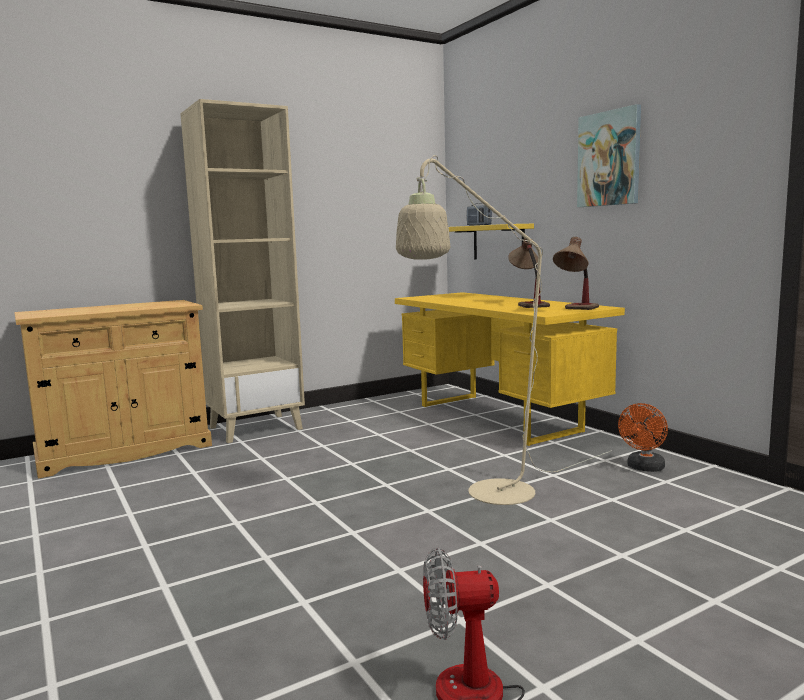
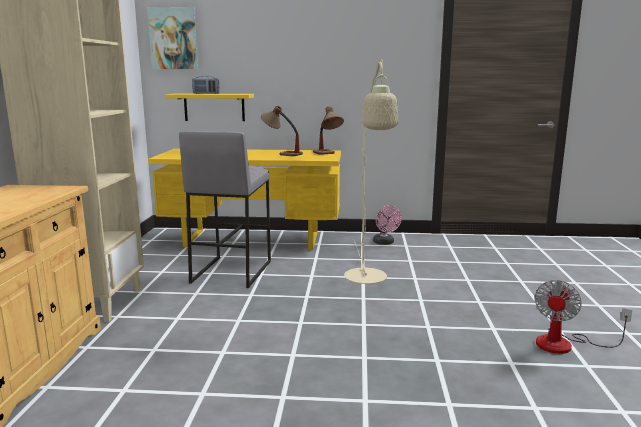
camera: 55 degrees left, 5 degrees up
(395, 438) = (231, 271): none -> grey stool
(609, 159) = (323, 53): picture -> picture (173, 38)
(644, 468) = (385, 243): orange fan -> pink fan

